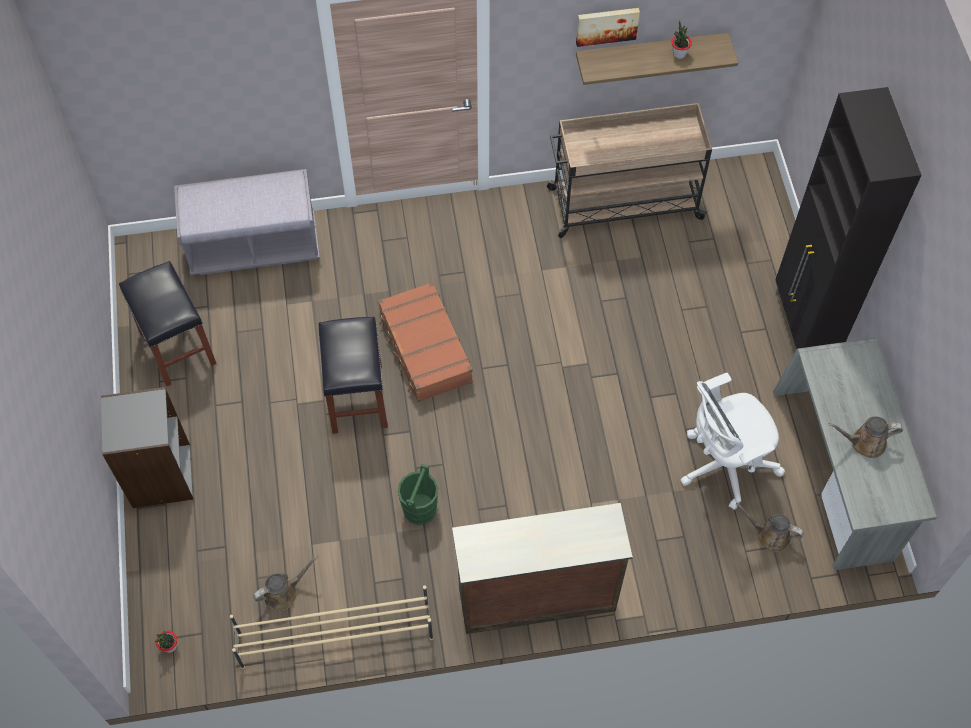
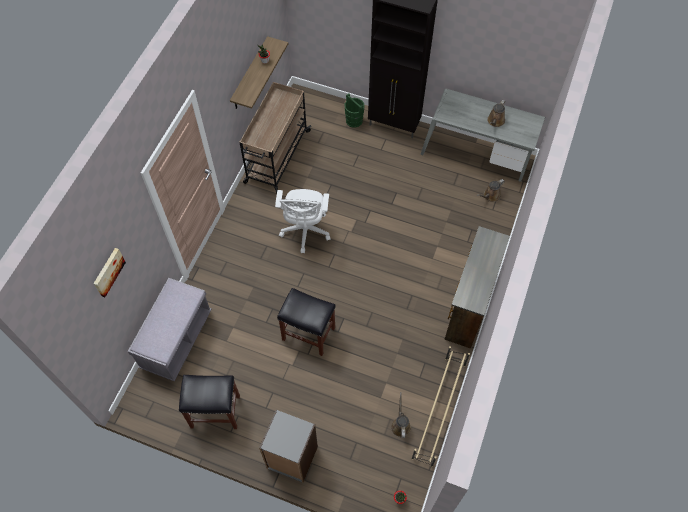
camera: 60 degrees left, 0 degrees up
(419, 509) = (391, 335): green bucket -> green bucket (354, 121)
(424, 349) = (300, 287): brown suitcase -> none
(606, 25) = (234, 74): picture -> picture (108, 272)
(723, 466) = (445, 195): white office chair -> white office chair (305, 231)

